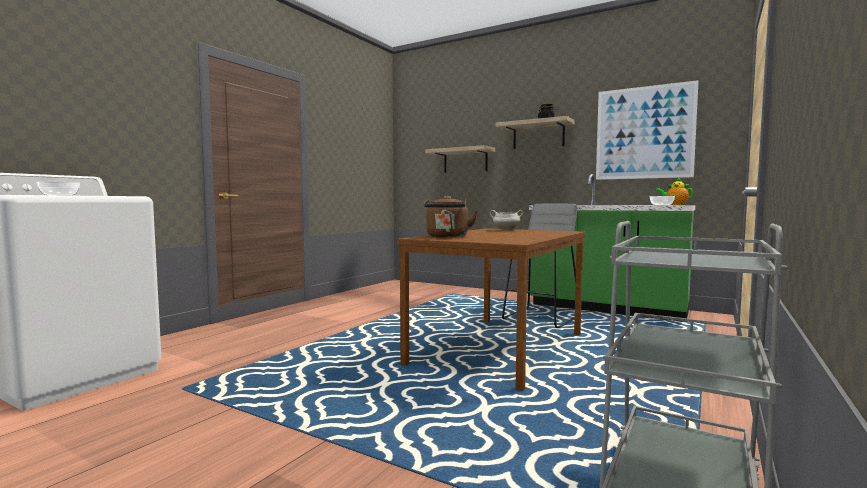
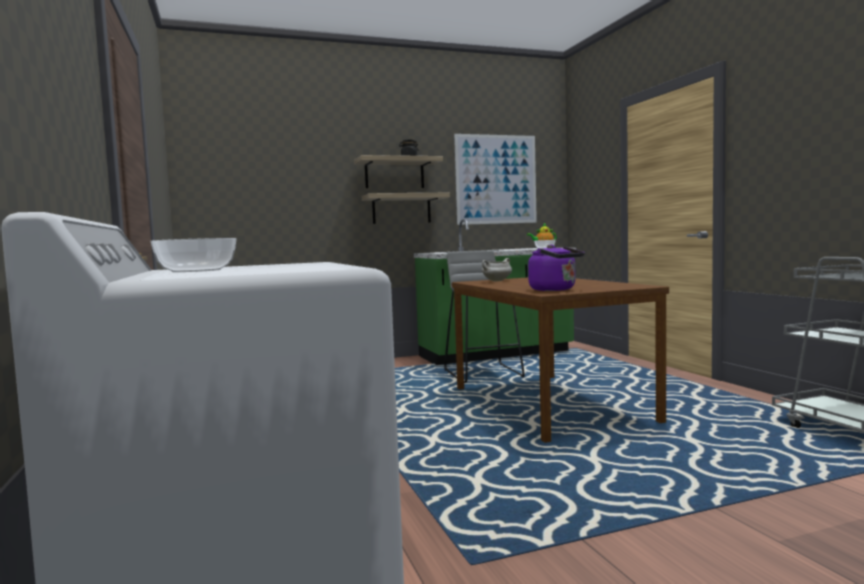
camera: 50 degrees left, 0 degrees up
(447, 237) = (555, 290): brown kettle -> purple kettle
(465, 160) = (300, 200): shelf -> shelf (401, 209)

